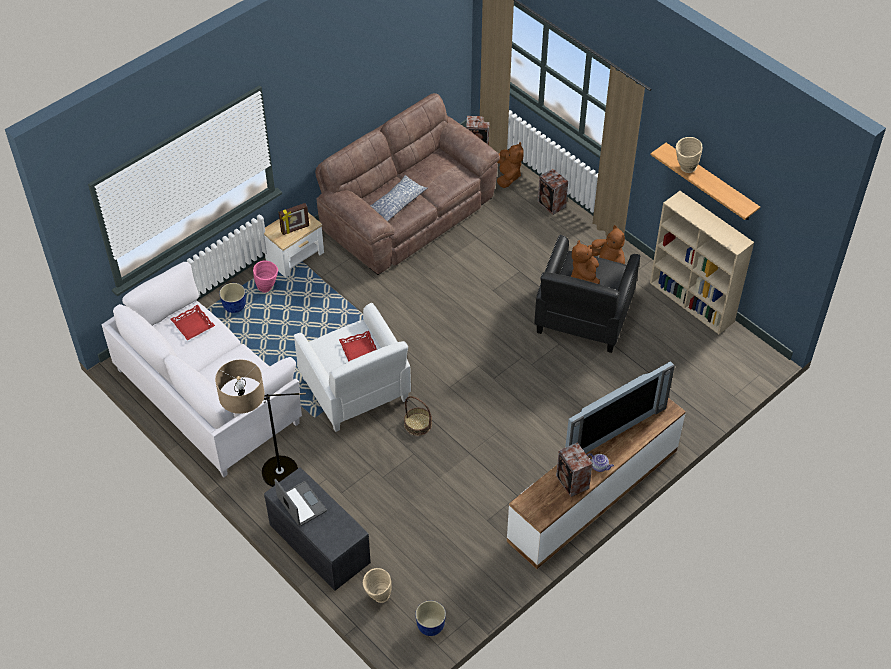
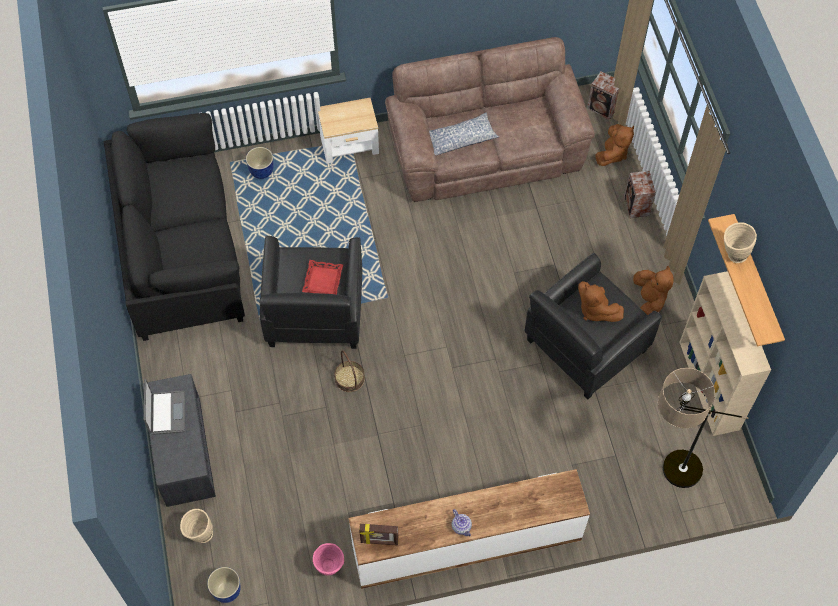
camera: 30 degrees right, 10 degrees up
(193, 325) = (190, 179): red tray -> none
(208, 396) = (181, 251): white sofa -> black sofa
(268, 288) = (304, 167): pink vase -> pink vase (330, 569)
(268, 481) = (179, 365): floor lamp -> floor lamp (666, 472)
(295, 229) = (349, 121): picture frame -> picture frame (379, 541)
(355, 390) = (315, 313): white armchair -> black armchair
(572, 483) = (423, 530): speaker -> none
(585, 277) = (595, 310): brown plush toy -> brown plush toy turned 75 degrees counterclockwise
(612, 431) = (500, 495): television -> none

